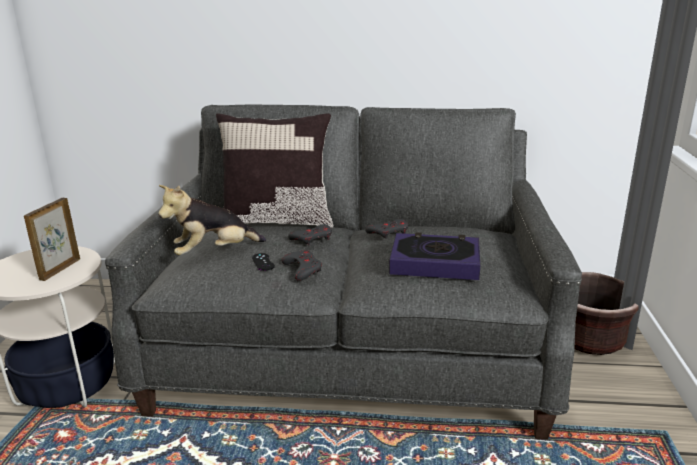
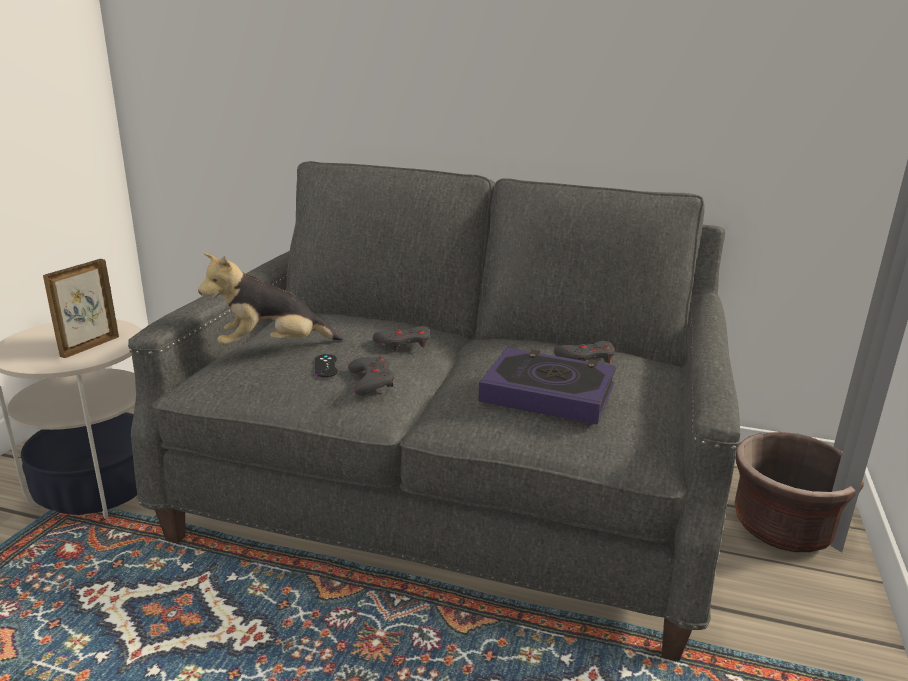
camera: 10 degrees right, 0 degrees up
(278, 221) = (373, 317): pillow -> none
(389, 232) = (507, 346): grey game controller -> grey game controller (586, 358)

